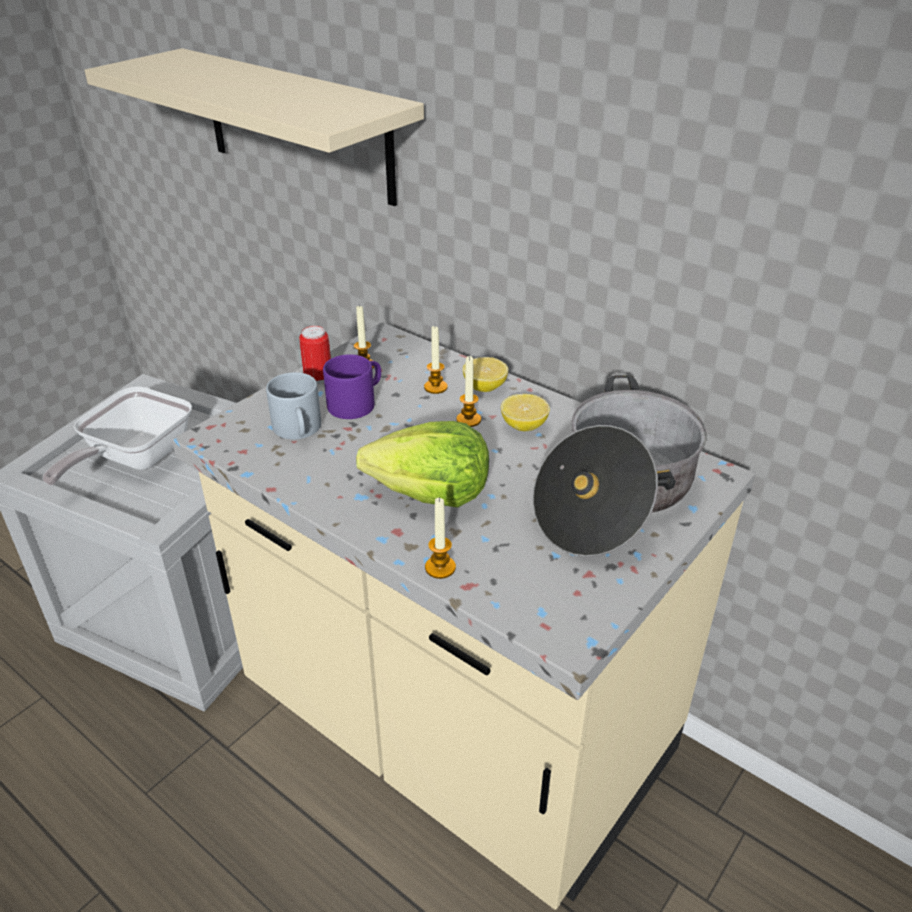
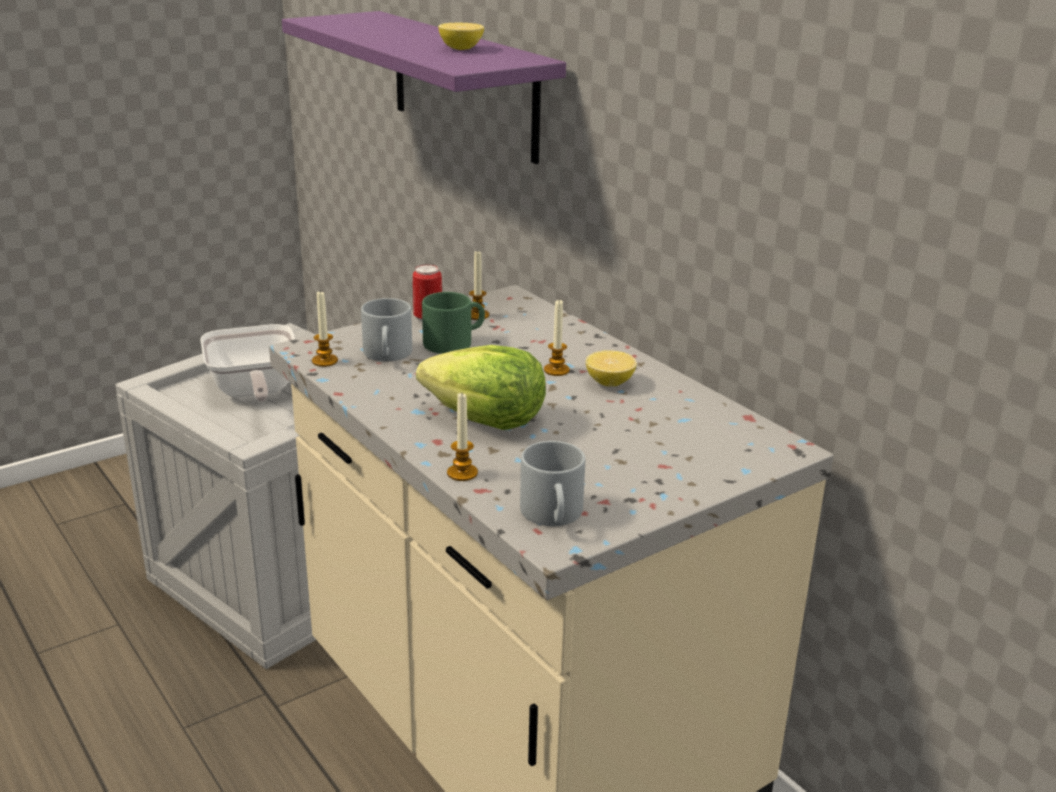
camera: 15 degrees right, 10 degrees down
(134, 459) = (253, 392): frying pan -> frying pan turned 60 degrees counterclockwise
(296, 126) = (463, 85): beige shelf -> purple shelf
(356, 402) = (454, 342): purple mug -> green mug
(435, 387) = (538, 341): candle -> candle (325, 361)
(485, 387) = (588, 347): lemon -> lemon (461, 48)
(552, 603) = (554, 515): none -> grey mug
(615, 496) = (669, 449): cooking pot -> none

